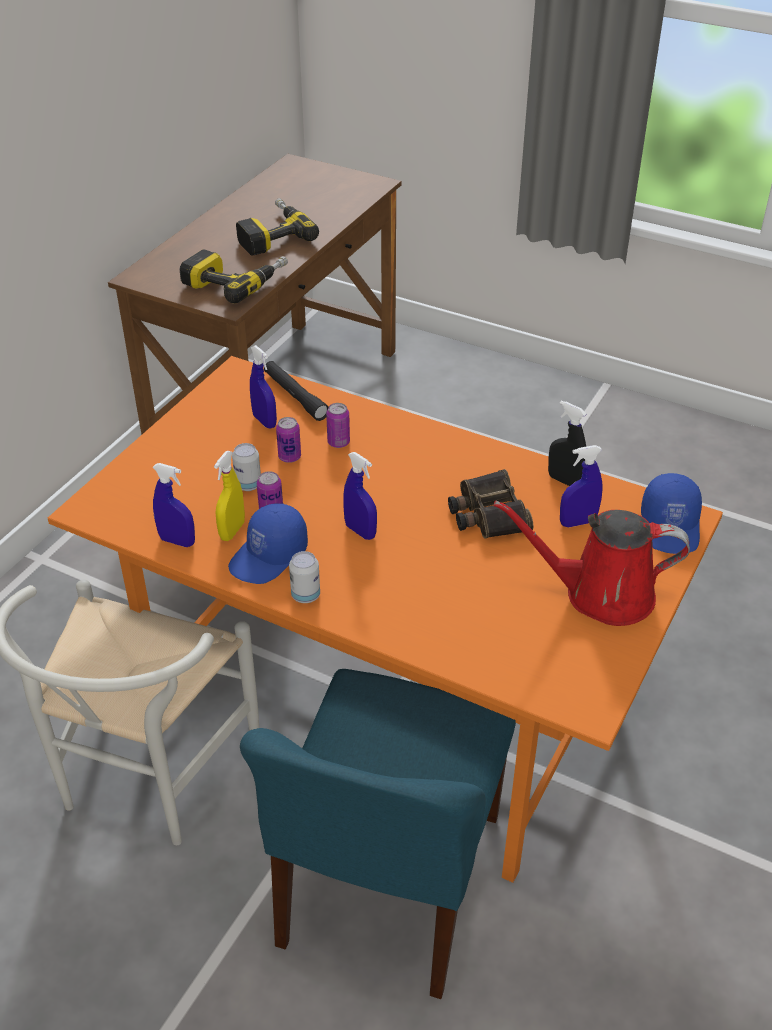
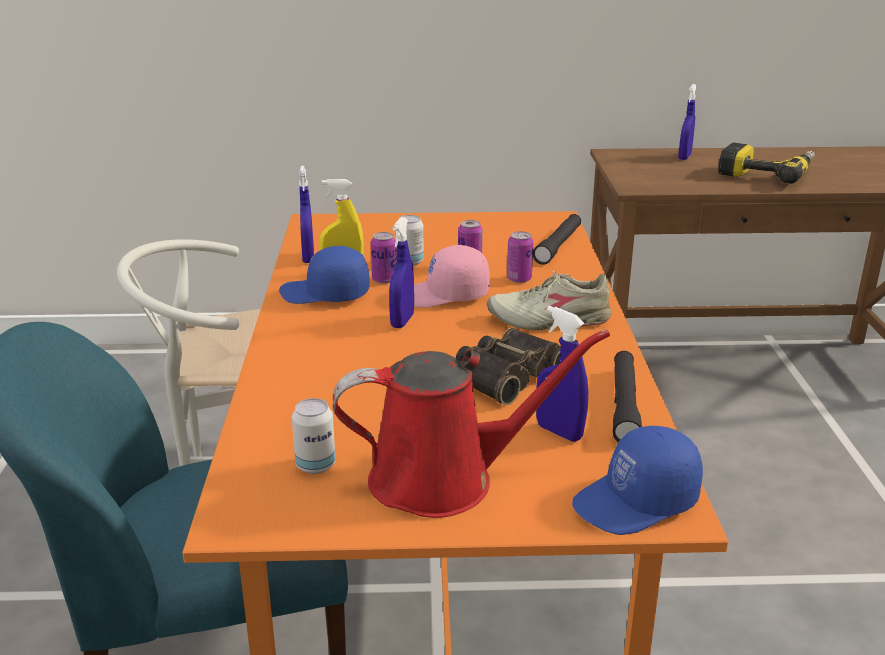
camera: 60 degrees right, 15 degrees down
(235, 281) = (673, 180): power drill -> none
(264, 421) = (505, 245): blue spray bottle -> blue spray bottle (684, 157)
(305, 595) = (287, 322): can -> can (315, 465)
(333, 492) = (444, 295): none -> pink cap
(421, 458) = (550, 320): none -> beige shoe
(564, 481) = (624, 405): black spray bottle -> black flashlight
(600, 594) = (444, 479): red watering can -> red watering can turned 105 degrees clockwise

